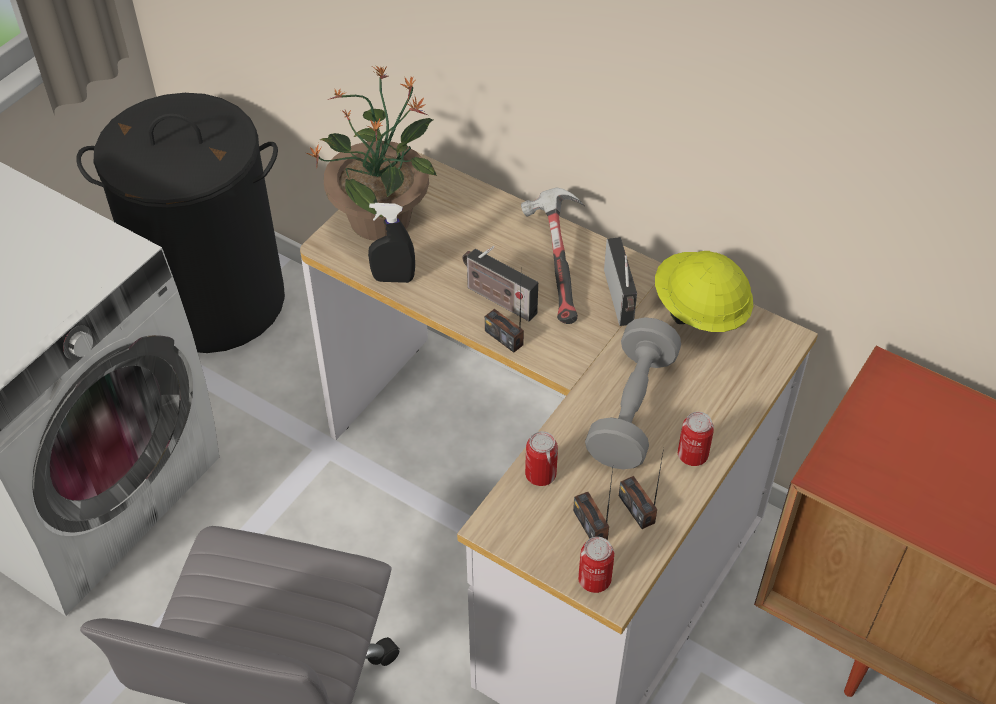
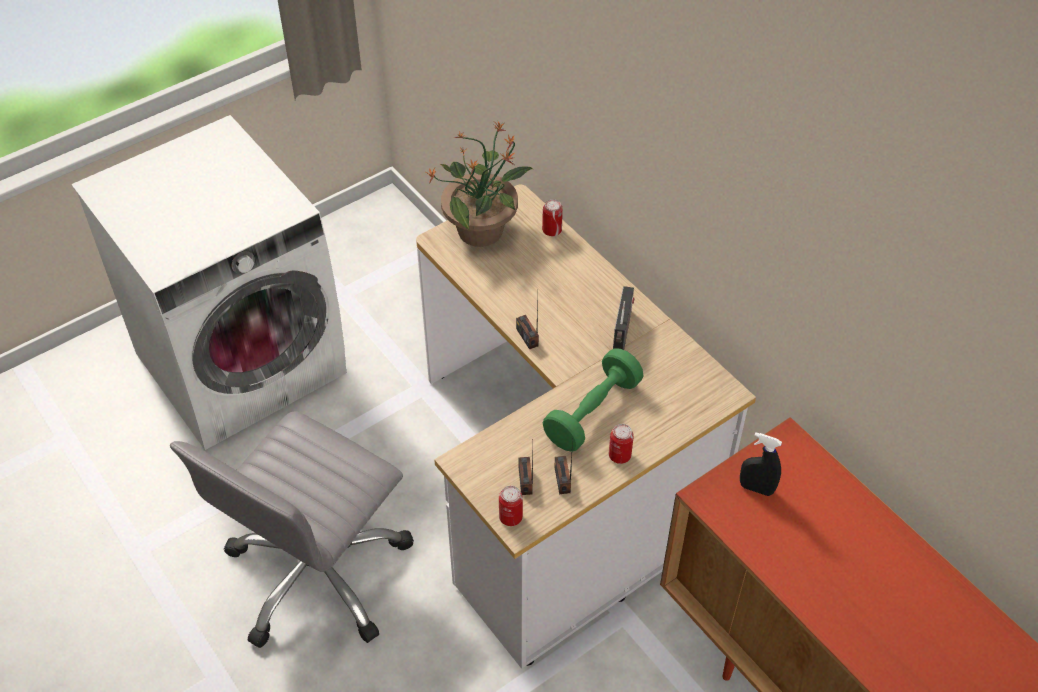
camera: 20 degrees right, 0 degrees up
(213, 301) = (386, 260): black laundry basket -> none
(393, 278) = (470, 275): black spray bottle -> black spray bottle (756, 488)
(498, 299) = (535, 309): radio -> none
(540, 475) = (508, 437): can -> can (552, 230)
(557, 263) = (590, 295): hammer -> none
(632, 410) = (592, 412): grey dumbbell -> green dumbbell
(699, 311) = (676, 357): yellow hard hat -> none

